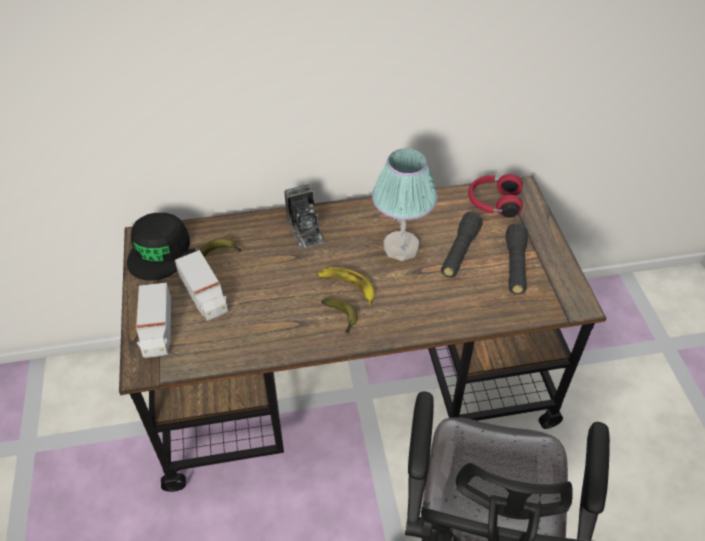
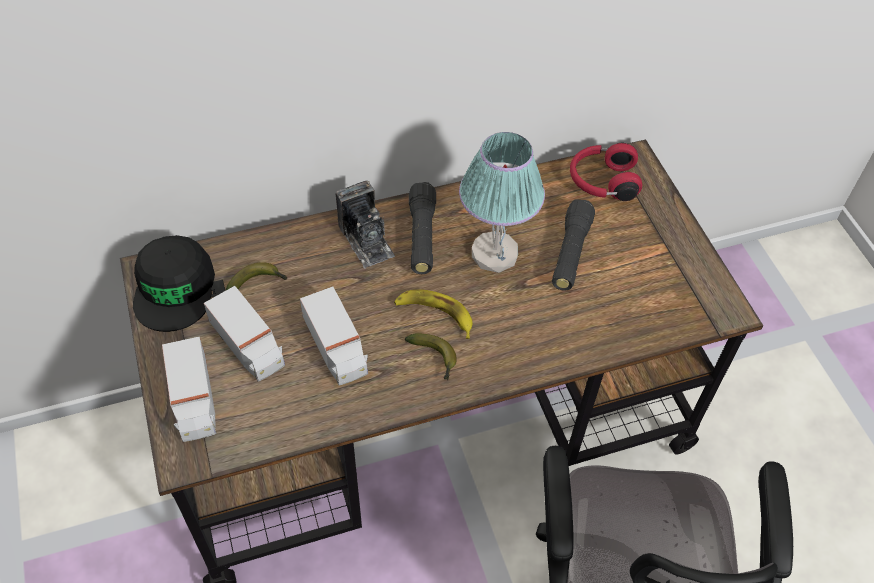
camera: 10 degrees left, 5 degrees up
(269, 303) = (336, 348): none -> toy truck
(515, 266) = (642, 266): black flashlight -> black flashlight (422, 237)

